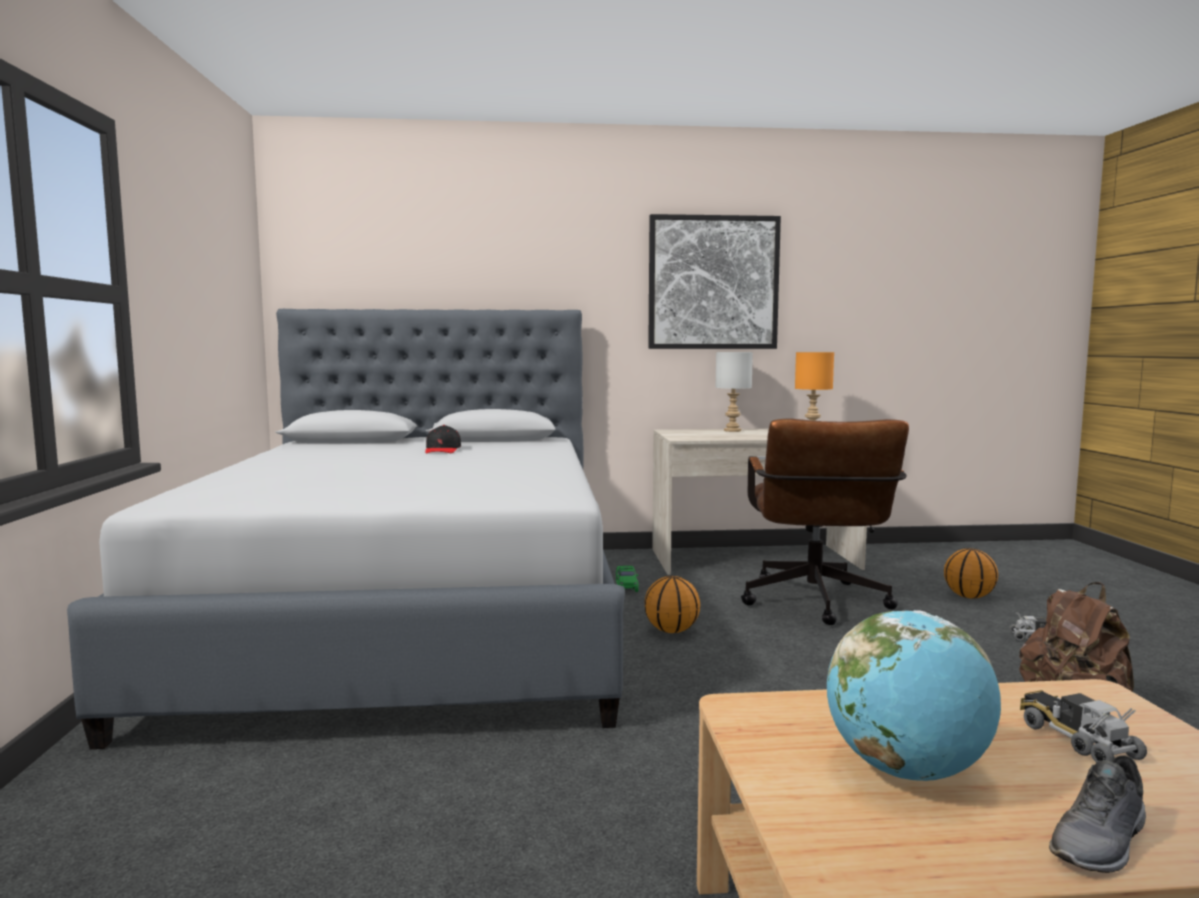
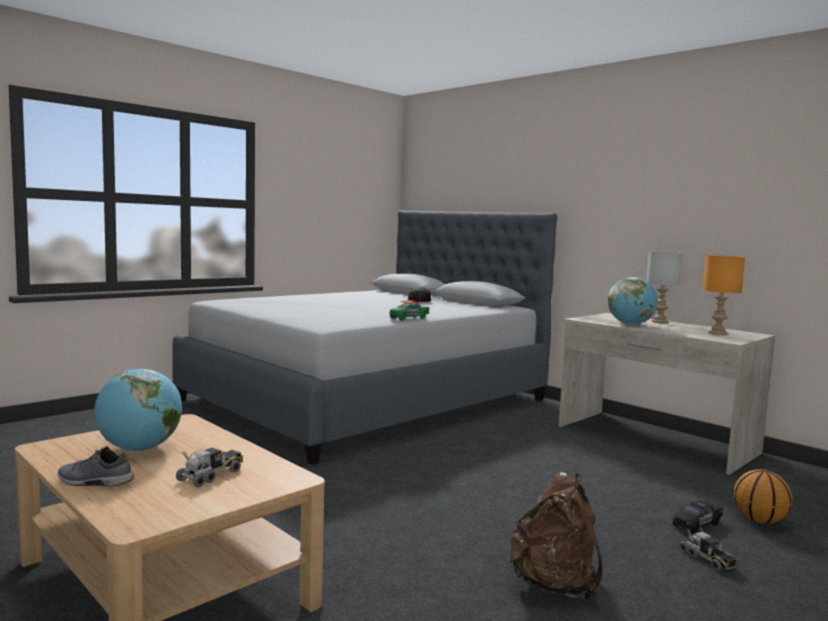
camera: 50 degrees right, 0 degrees up
(626, 586) = (512, 422): green toy car -> green toy car (408, 318)
(671, 630) = (462, 447): basketball -> none
(713, 283) = (666, 190): picture -> none
(737, 436) = (630, 324): none -> globe
(816, 605) = (599, 473): brown office chair -> none
(965, 617) = (696, 525): none -> black toy car

